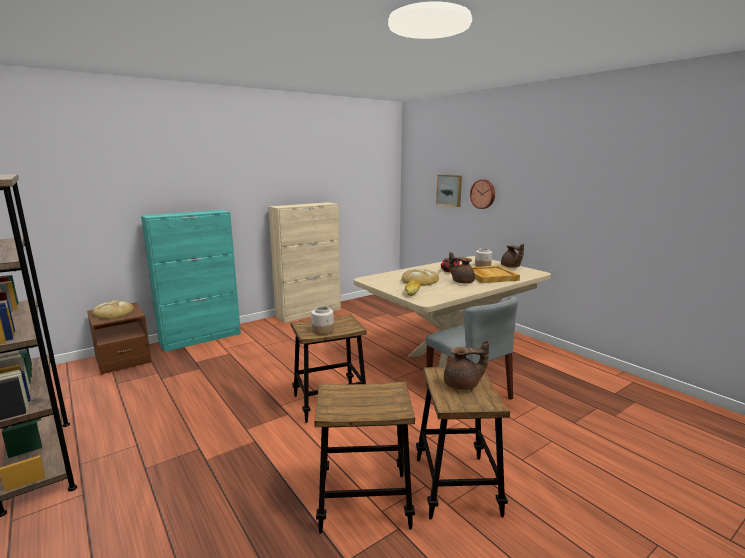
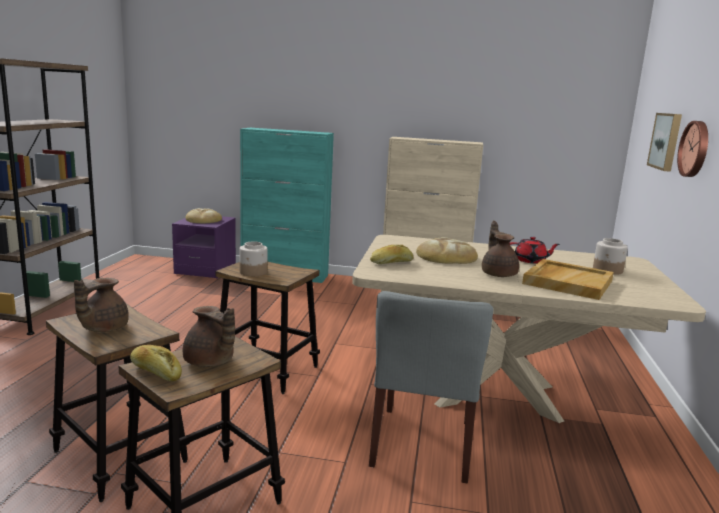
camera: 45 degrees right, 0 degrees up
(123, 360) = (205, 269): brown nightstand -> purple nightstand
(463, 403) = (156, 372): none -> bread
(511, 267) = (655, 284): brown teapot -> brown teapot (102, 328)

